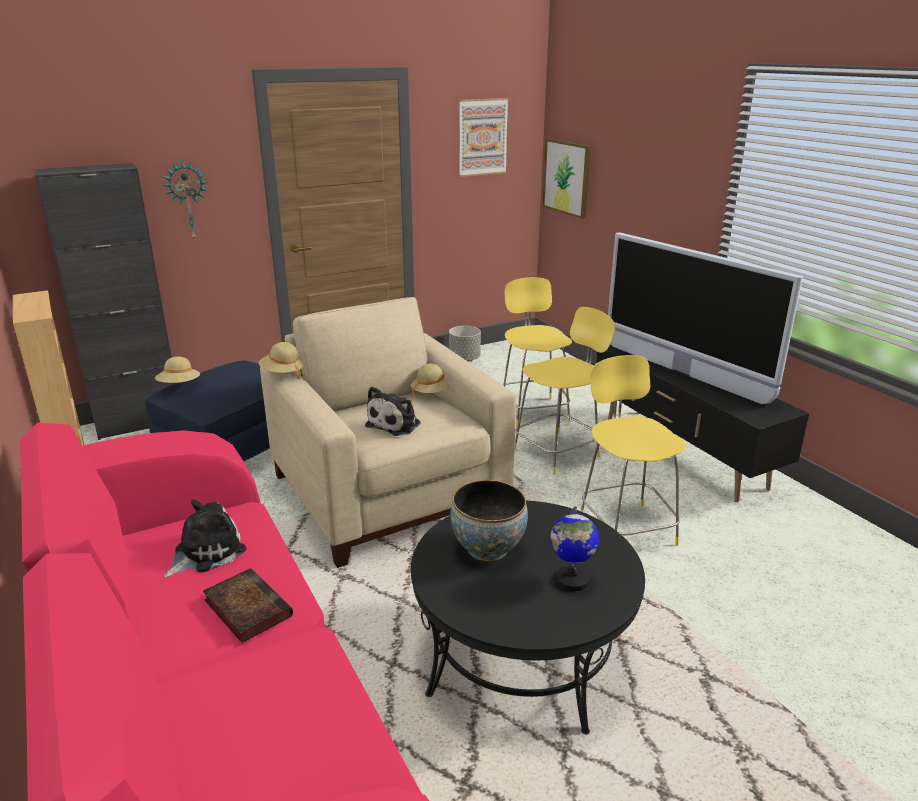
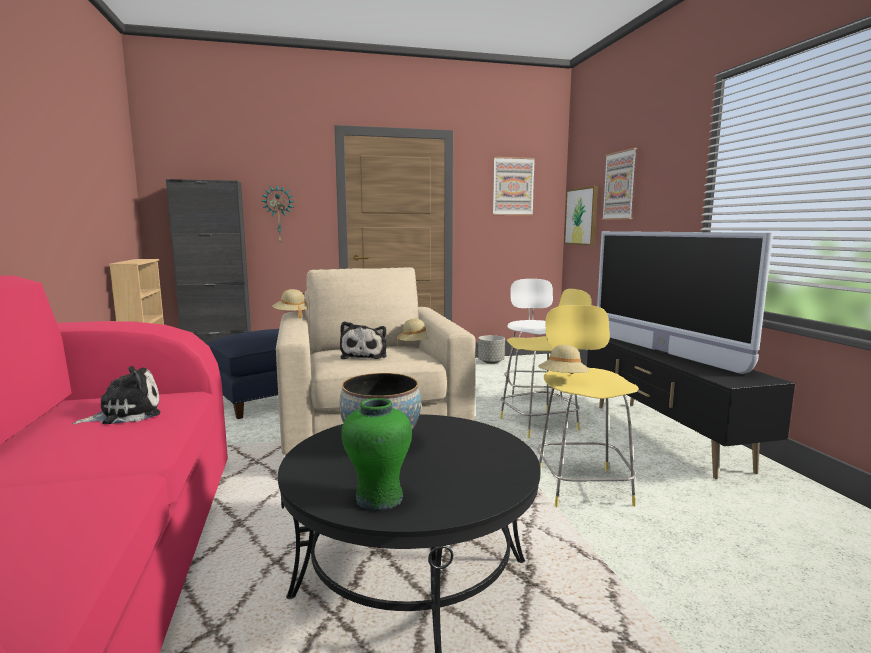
camera: 15 degrees right, 15 degrees down
(179, 385) = (231, 334): beige hat -> beige hat (563, 380)
(246, 608) = (107, 450): book -> none
(396, 424) = (365, 355): plush toy -> plush toy turned 45 degrees counterclockwise
(531, 616) = (379, 499): none -> green vase
(533, 411) = (532, 396): yellow stool -> white stool
(571, 580) = (448, 476): globe -> none
(621, 155) = (619, 185): none -> picture

